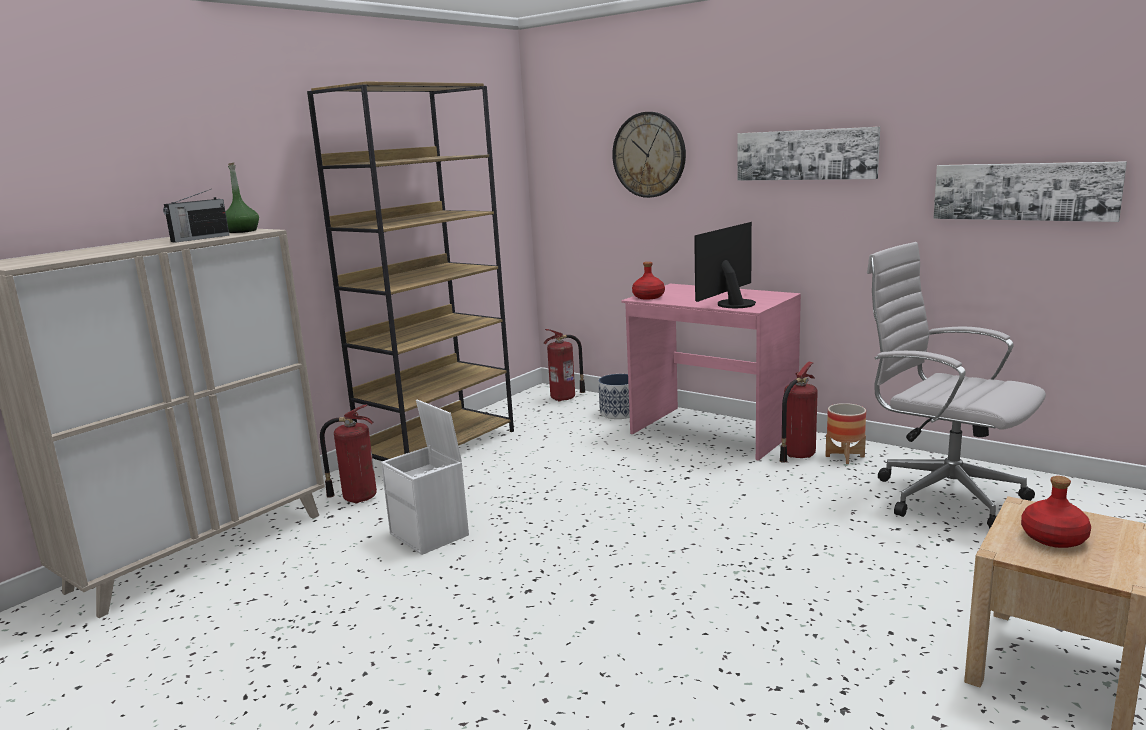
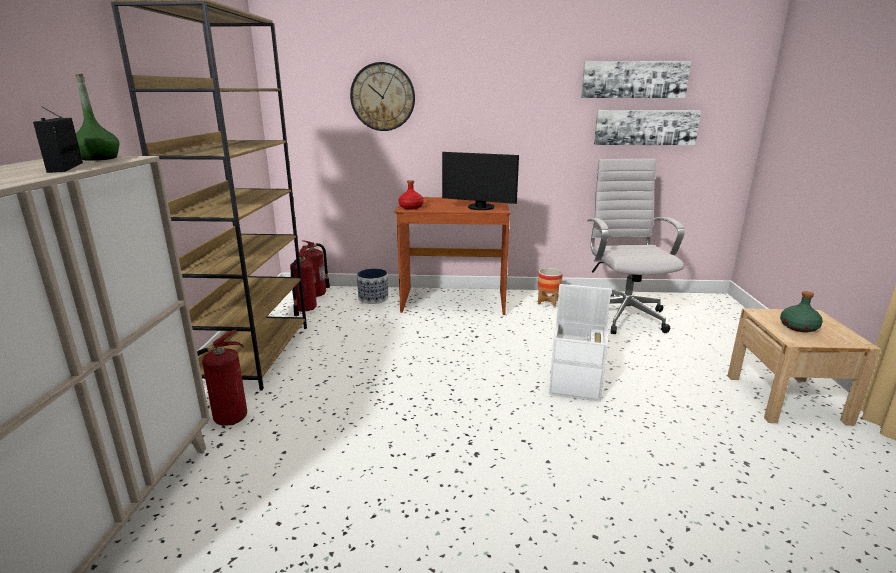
camera: 35 degrees left, 5 degrees up
(199, 238) = (66, 167): radio -> radio turned 150 degrees clockwise
(431, 534) = (341, 432): white storage box -> white storage box (576, 386)
(711, 432) = (453, 301): pink desk -> brown desk
(732, 304) = (480, 208): monitor -> monitor turned 75 degrees counterclockwise
(797, 455) = (522, 307): fire extinguisher -> fire extinguisher (305, 309)
(806, 154) = (509, 100): picture -> picture (634, 79)
(942, 496) = (623, 315): white office chair -> white office chair turned 75 degrees clockwise
(1053, 538) = (798, 327): red bottle -> green bottle

